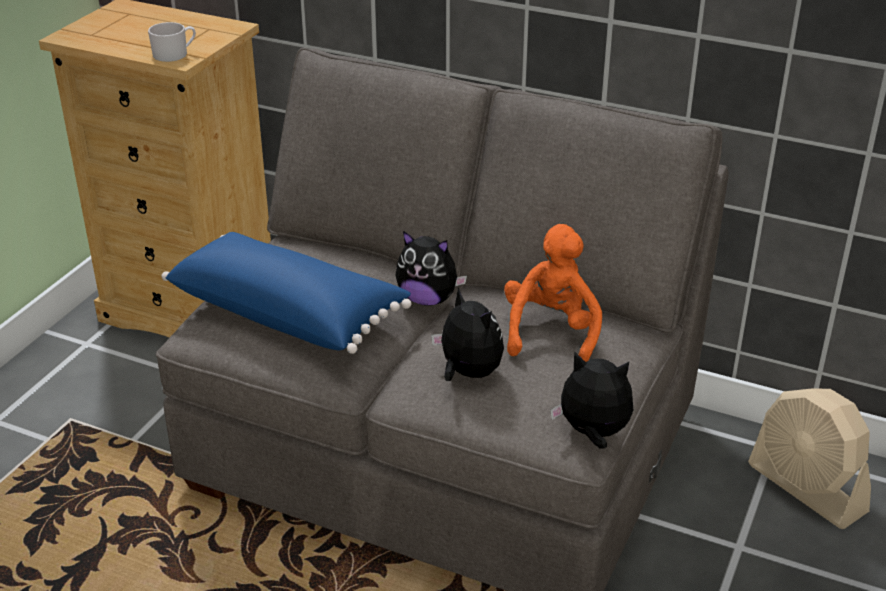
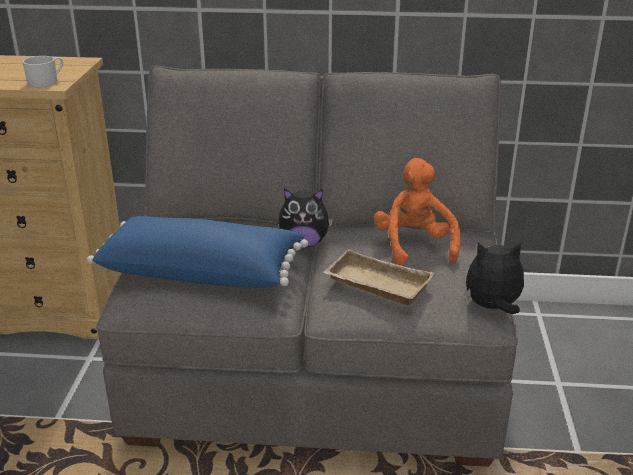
camera: 20 degrees left, 5 degrees down
(468, 373) = (375, 285): plush toy -> beige tray
(806, 488) = (576, 335): beige fan -> none

